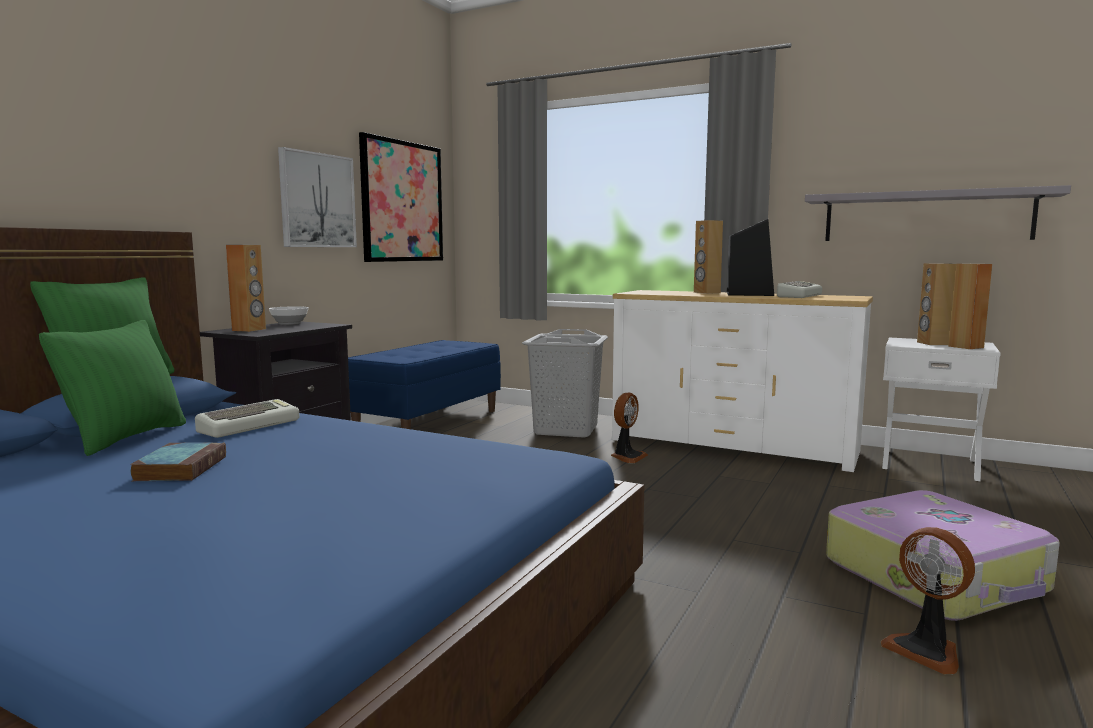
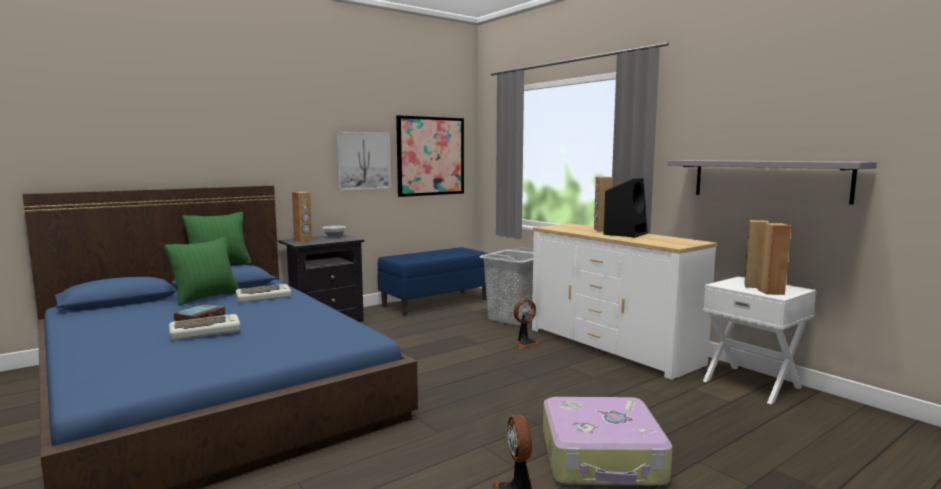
camera: 25 degrees right, 0 degrees up
(798, 296) = (653, 238): keyboard -> keyboard (206, 332)

